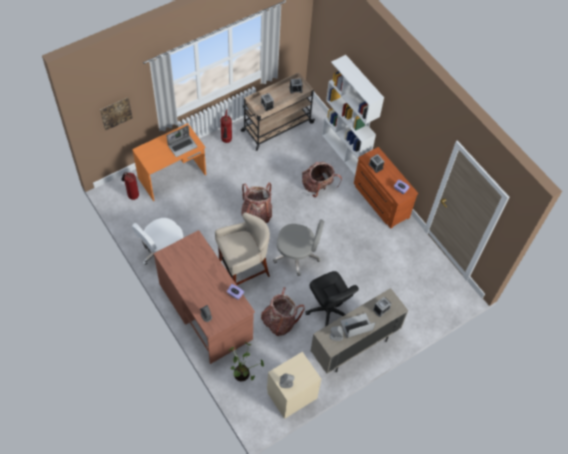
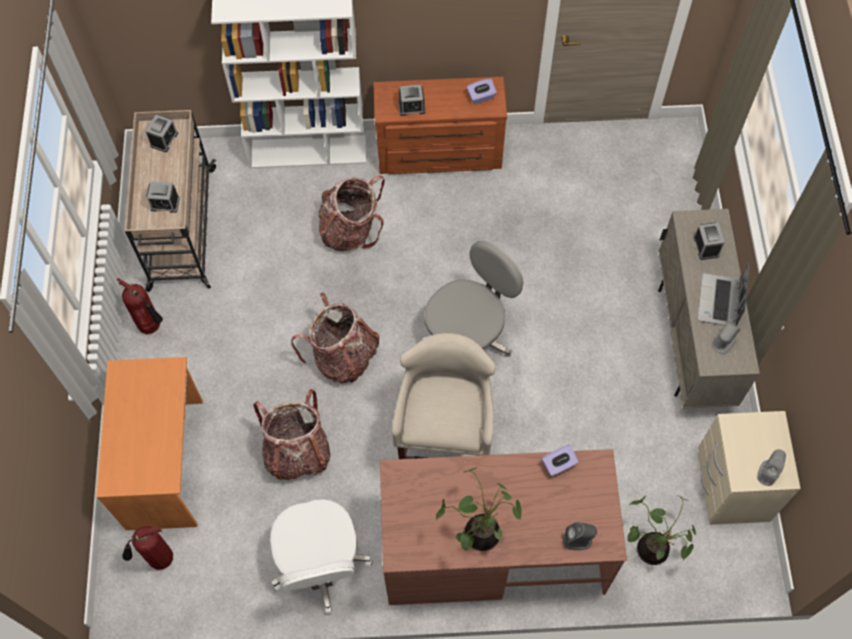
camera: 55 degrees left, 5 degrees up
(116, 113) = (31, 473): picture -> none
(182, 146) = (156, 396): laptop -> none
(189, 279) = (480, 531): none -> potted plant
(279, 321) = (582, 433): backpack -> backpack (297, 453)
(328, 310) = (602, 345): black office chair -> none

